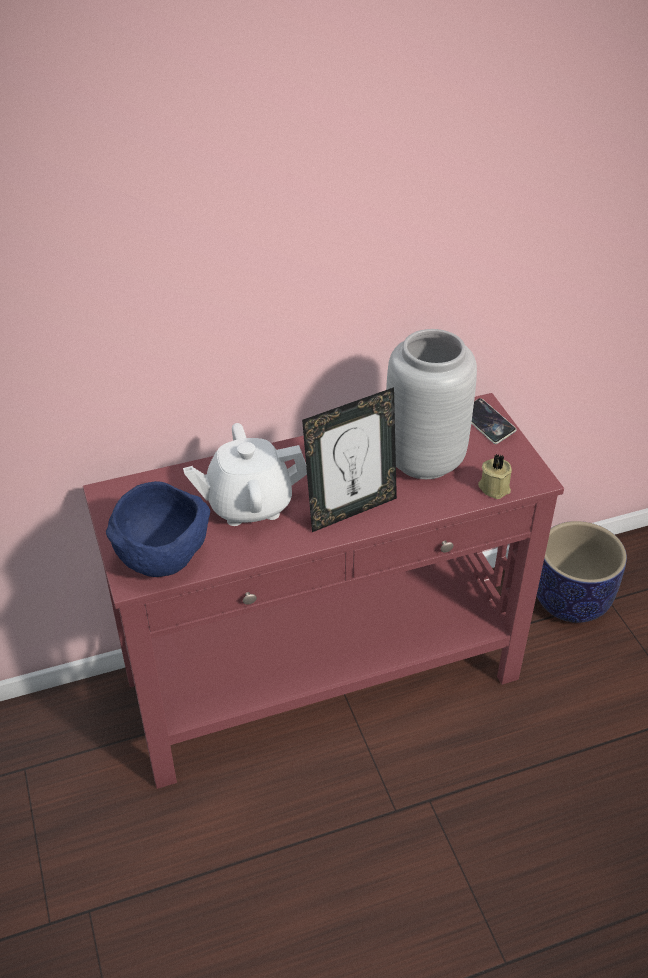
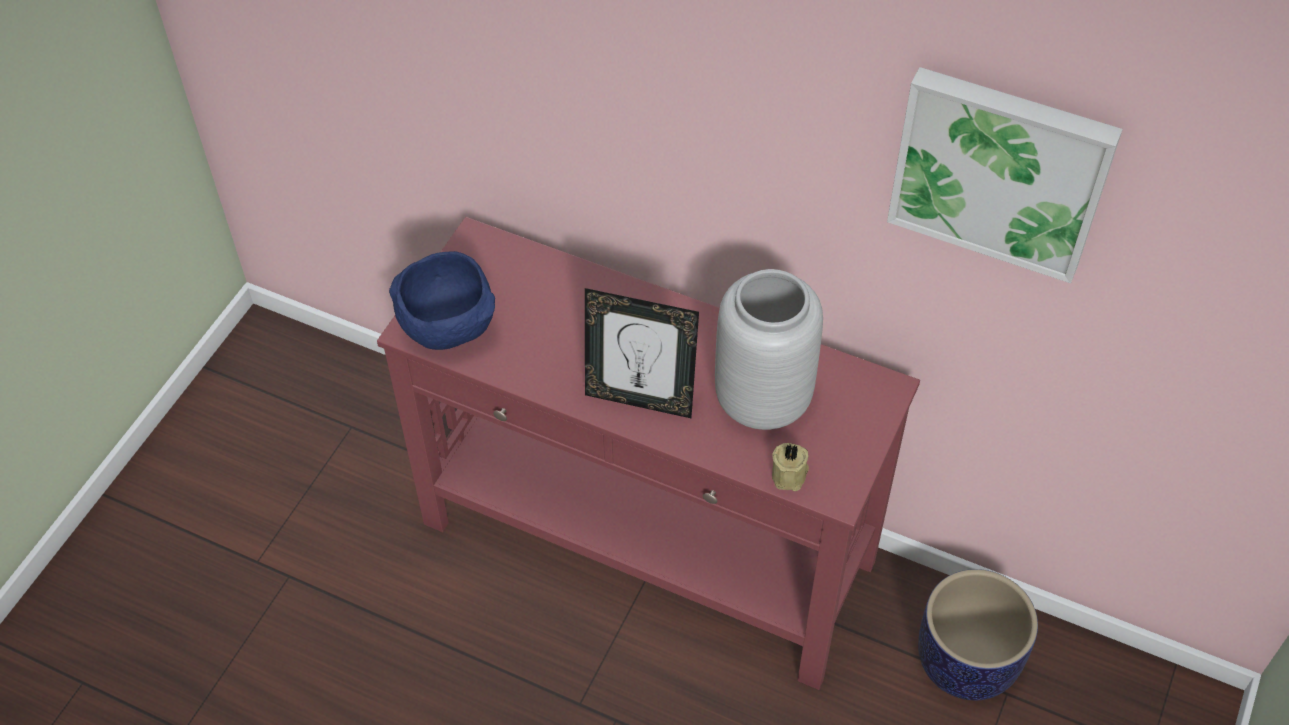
camera: 45 degrees right, 10 degrees up
(249, 504) = (566, 330): white teapot -> none
(487, 424) = (868, 408): phone -> none
(536, 163) = (1001, 170): none -> picture

